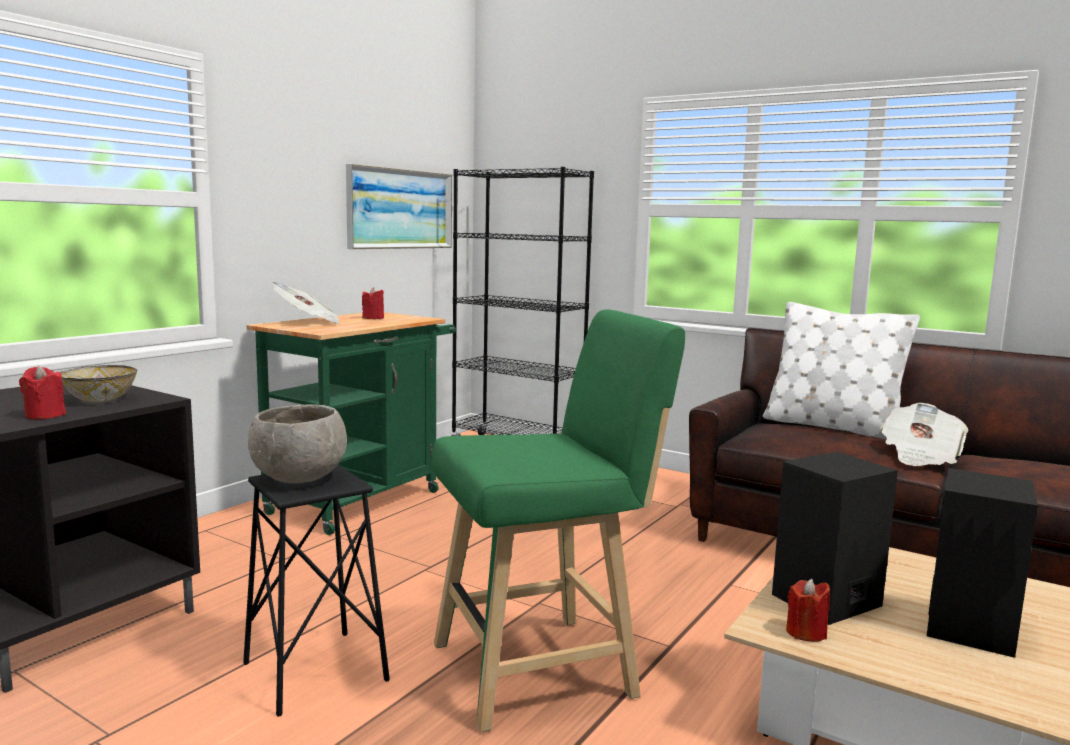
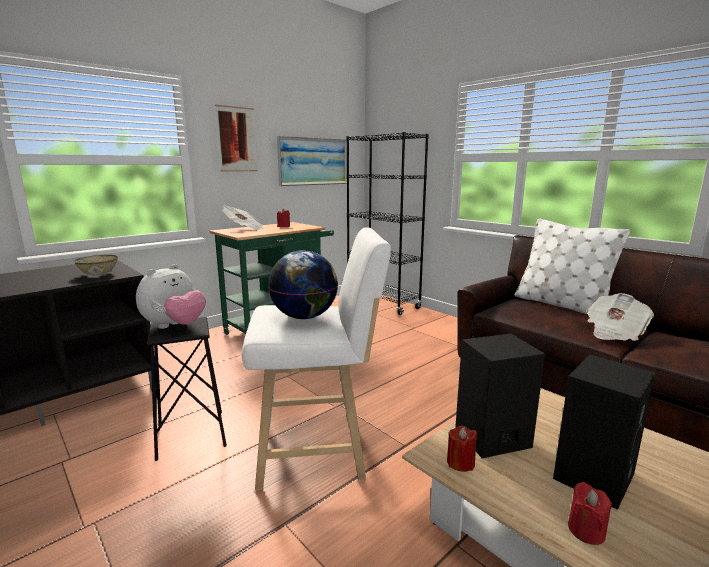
camera: 15 degrees right, 5 degrees up
(45, 415) = (59, 283): red candle -> red candle (586, 530)
(285, 167) = (237, 139): none -> picture
(299, 478) = (175, 326): grey bowl -> plush toy
(540, 446) = (304, 317): none -> globe
(544, 668) = (318, 450): green stool -> white stool

